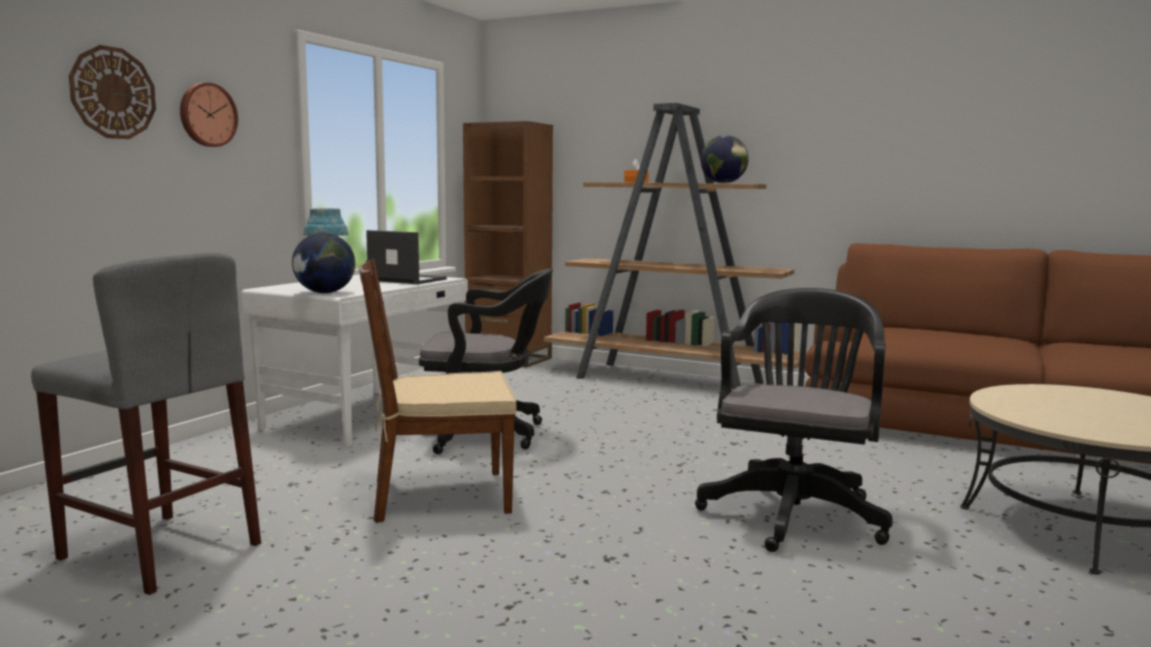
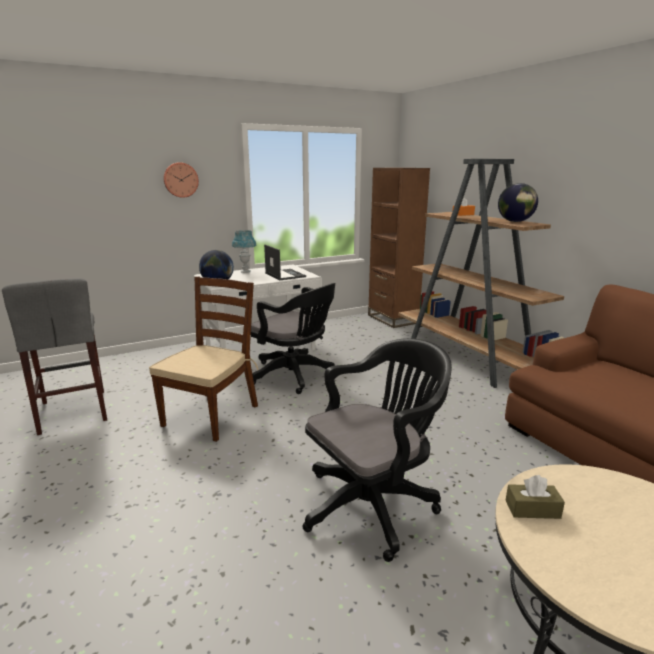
camera: 35 degrees right, 10 degrees up
(113, 93) = (123, 174): wall clock -> none
(439, 496) = (211, 415): brown chair -> brown chair turned 90 degrees clockwise
(1022, 412) = (532, 509): none -> brown tissue box

